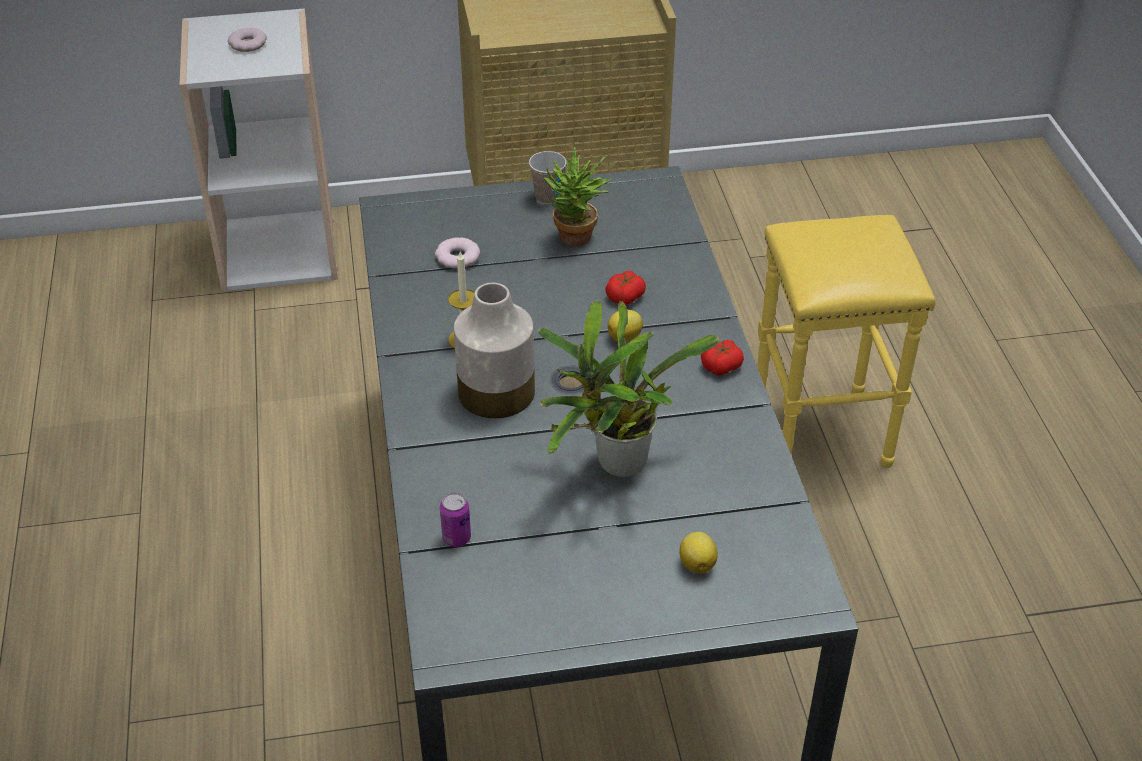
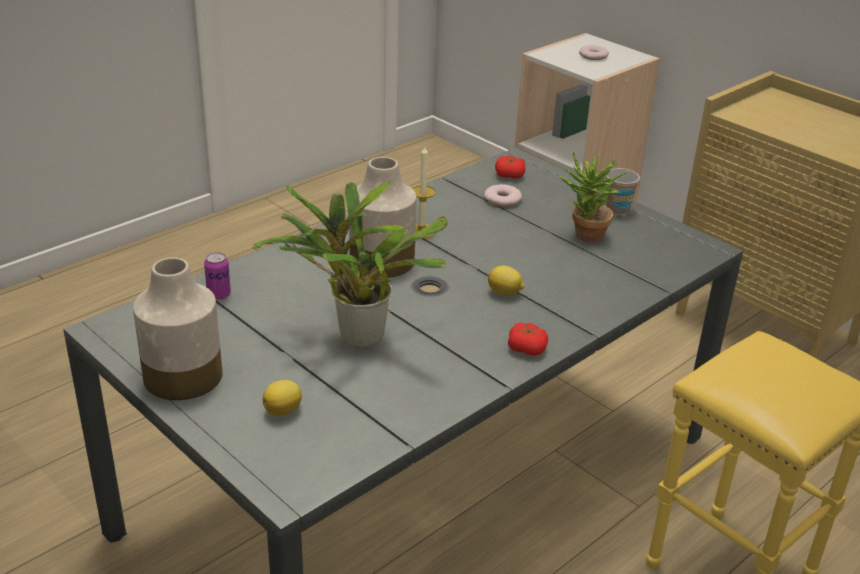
camera: 55 degrees right, 10 degrees down
(583, 617) = (182, 375): none -> beige vase
(625, 296) = (551, 277): tomato -> tomato (509, 175)

